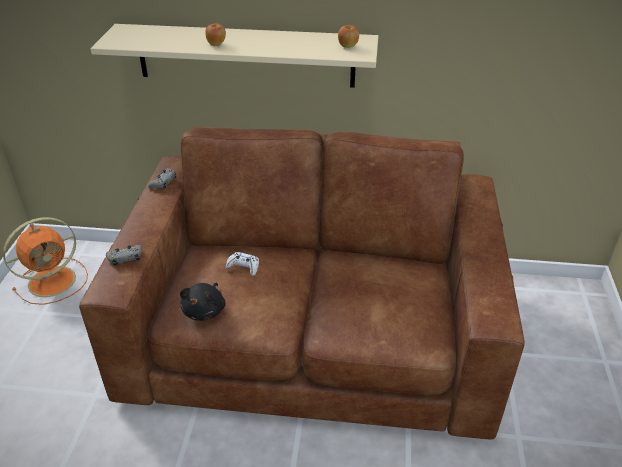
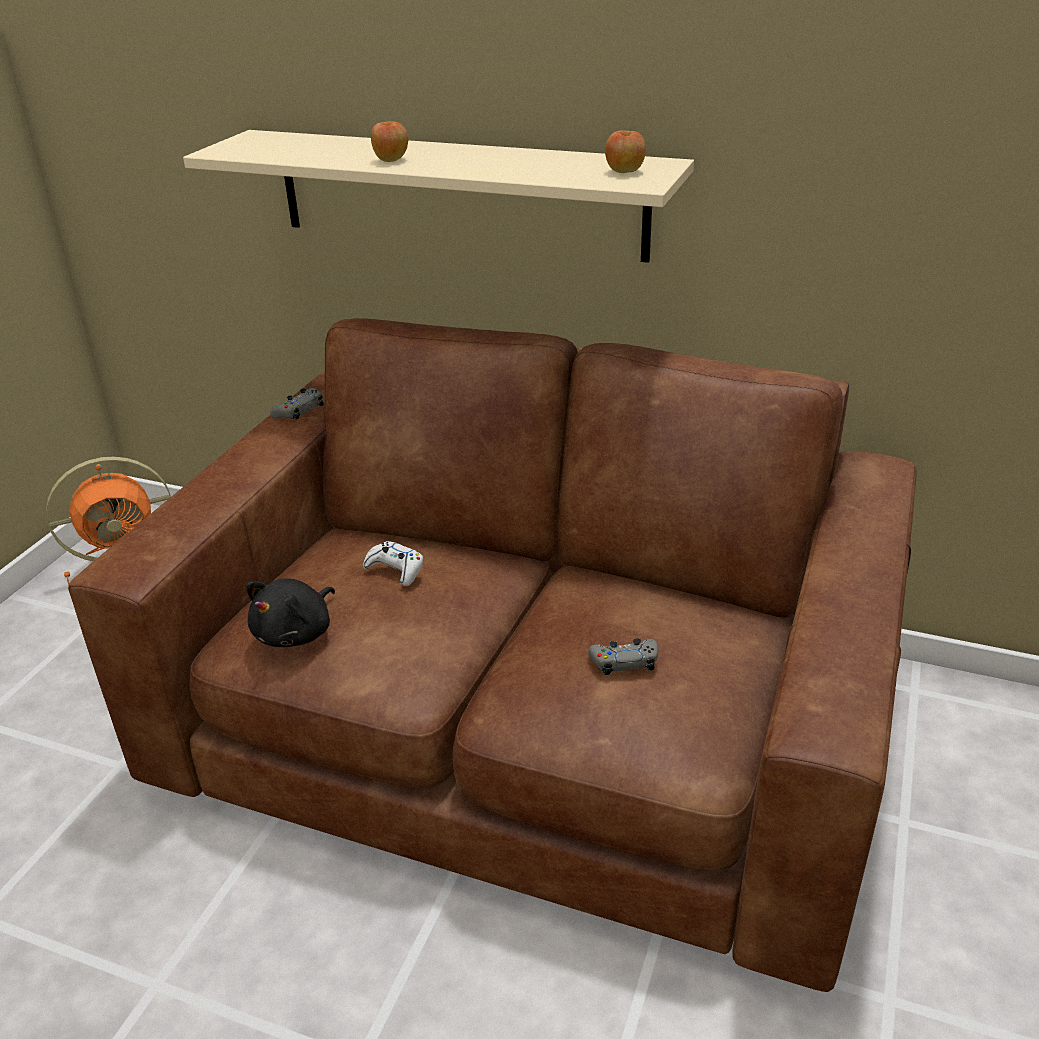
camera: 15 degrees right, 5 degrees down
(125, 258) = (177, 519): grey game controller -> grey game controller (624, 662)

